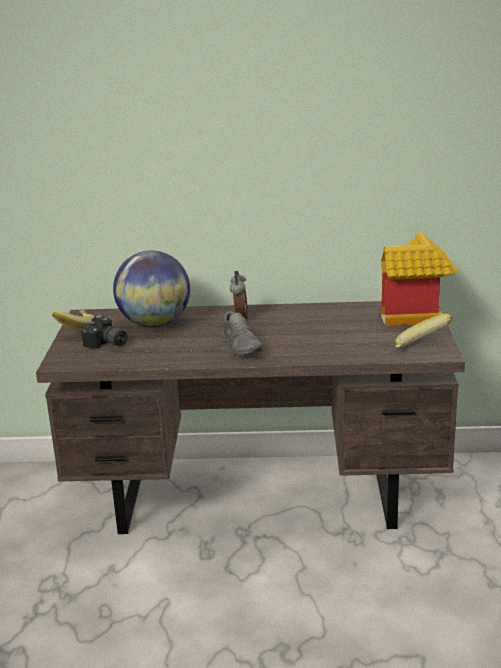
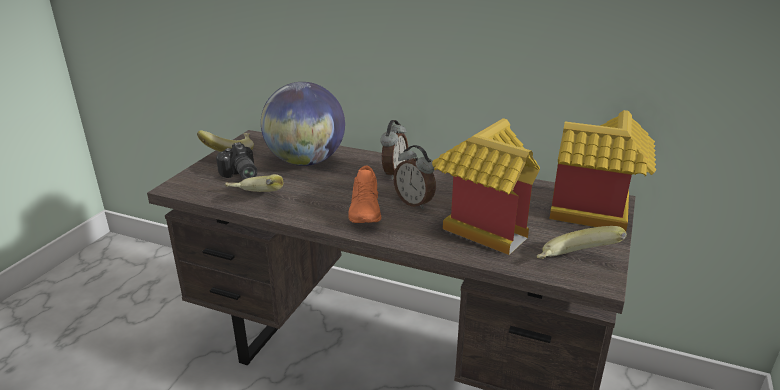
camera: 20 degrees right, 5 degrees up
(141, 358) = (254, 199): none -> banana
(242, 347) = (366, 210): grey shoe -> orange shoe
(276, 335) = (414, 202): none -> alarm clock
(338, 339) = (480, 225): none -> toy house

